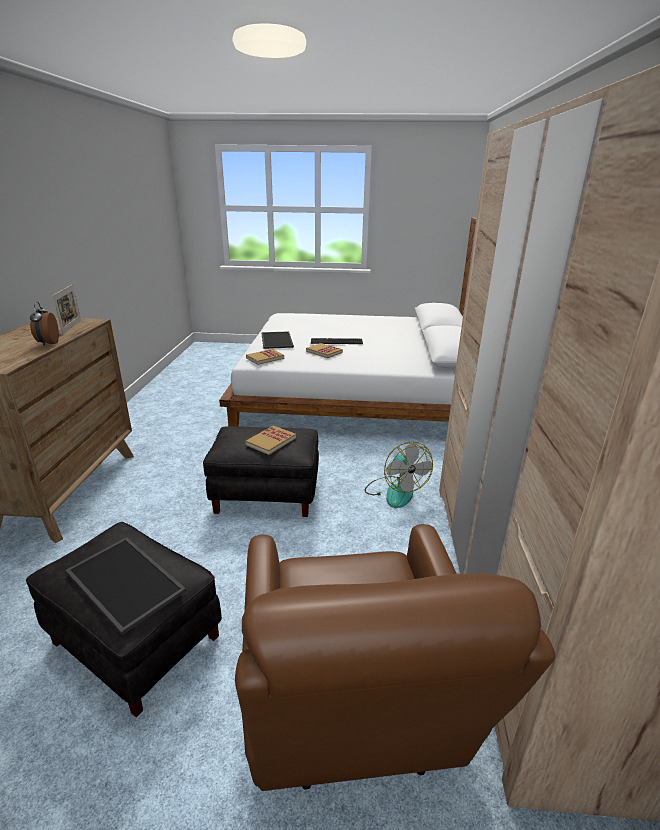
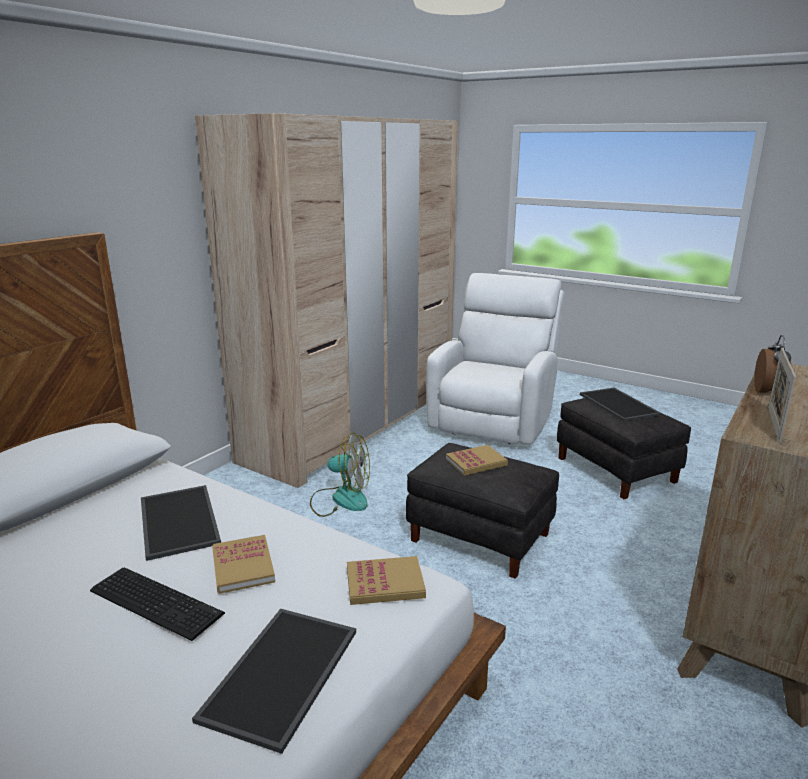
camera: 150 degrees left, 5 degrees down
(353, 715) = (494, 421): brown armchair -> white armchair
(375, 355) = (176, 521): none -> tray
(395, 491) = (340, 499): fan -> fan turned 90 degrees clockwise

